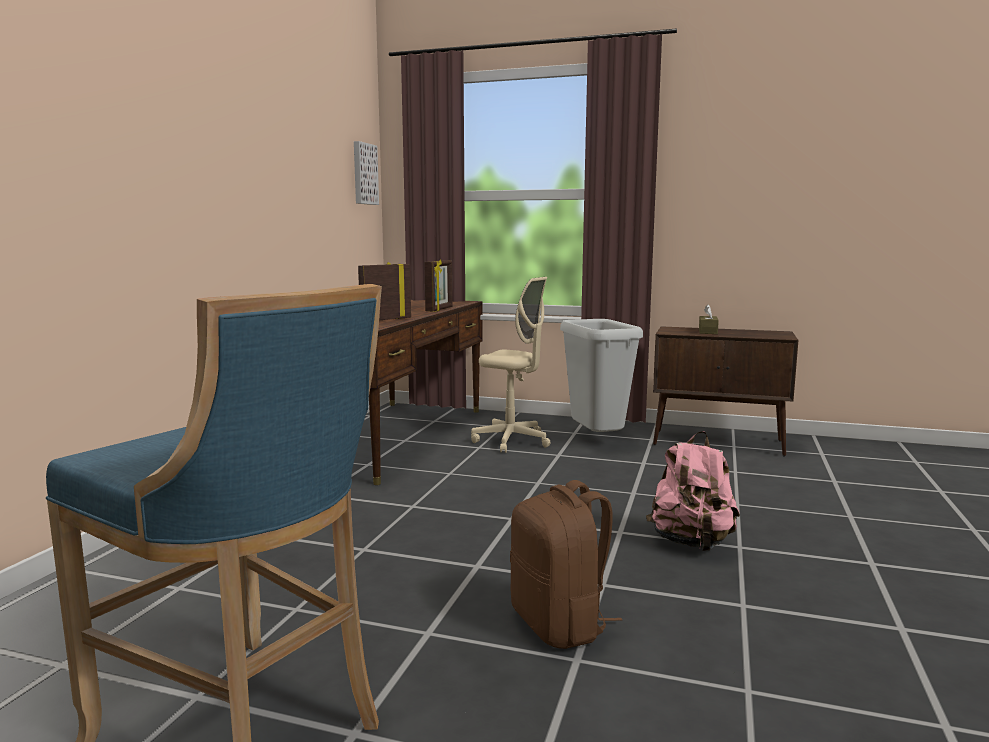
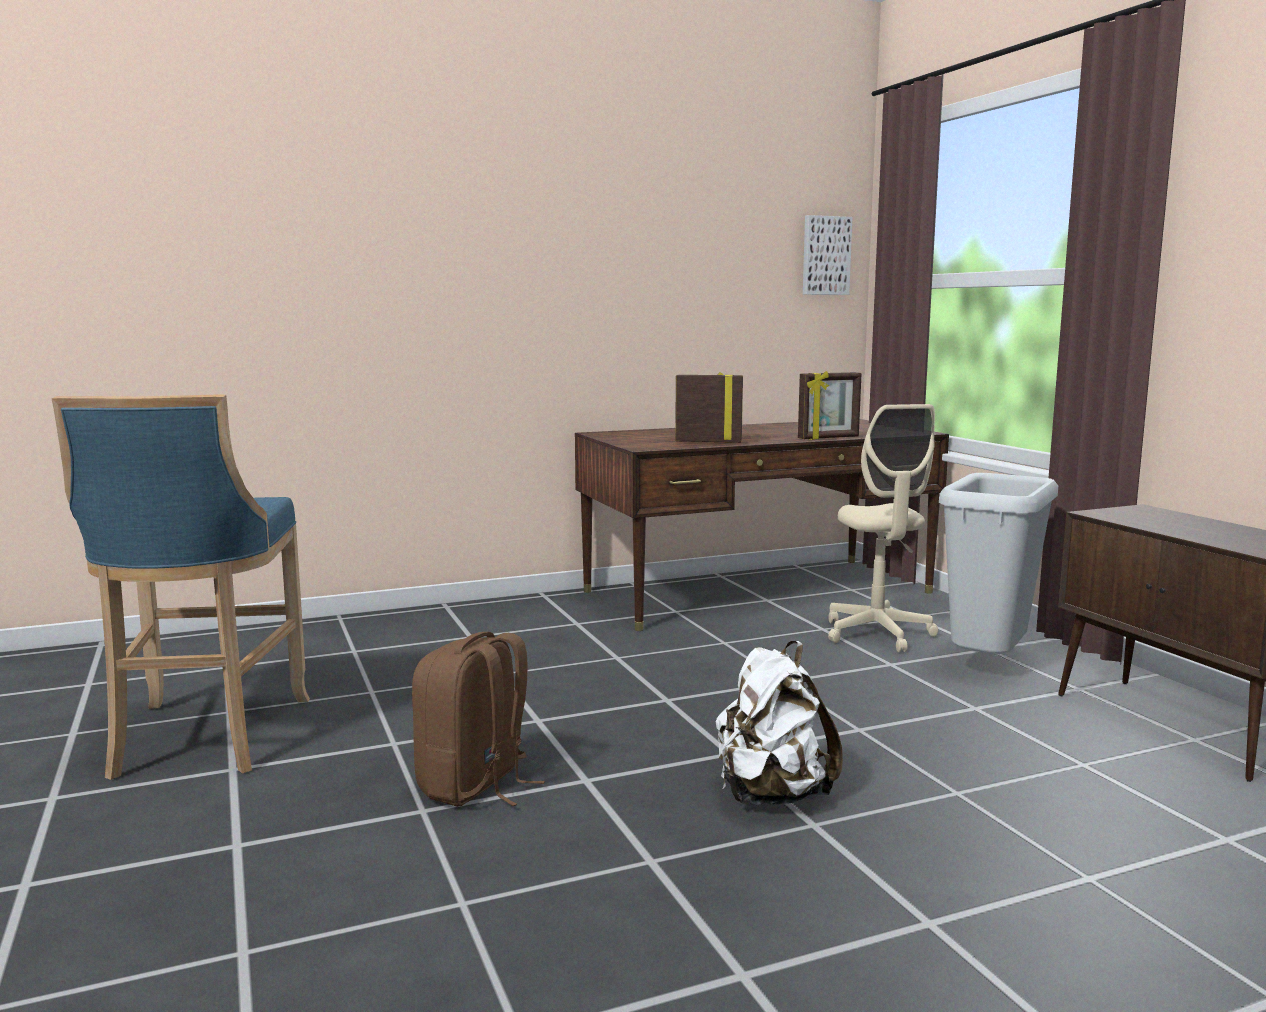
camera: 50 degrees right, 0 degrees up
(691, 543) = (771, 796): pink backpack -> white backpack
(708, 331) = (1174, 523): brown tissue box -> none

